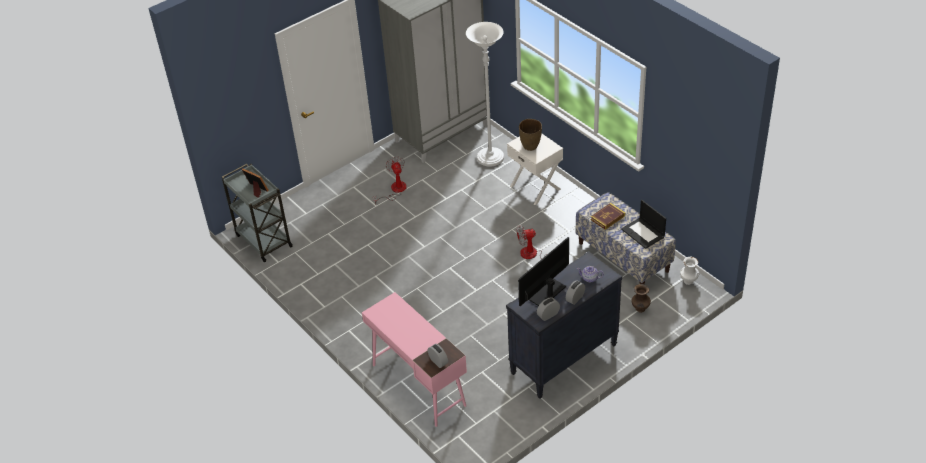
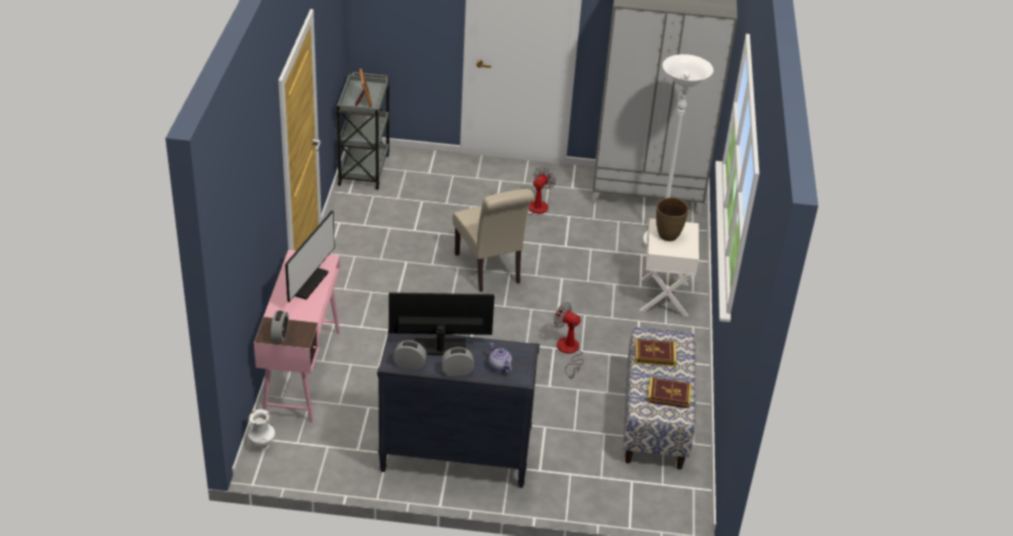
camera: 40 degrees right, 5 degrees down
(404, 321) = (307, 282): none -> monitor
(428, 244) = (490, 271): none -> beige chair
(640, 309) = (597, 478): brown vase -> none
(643, 233) = (669, 395): laptop -> book
(689, 281) = (687, 494): white vase -> white vase (262, 446)

